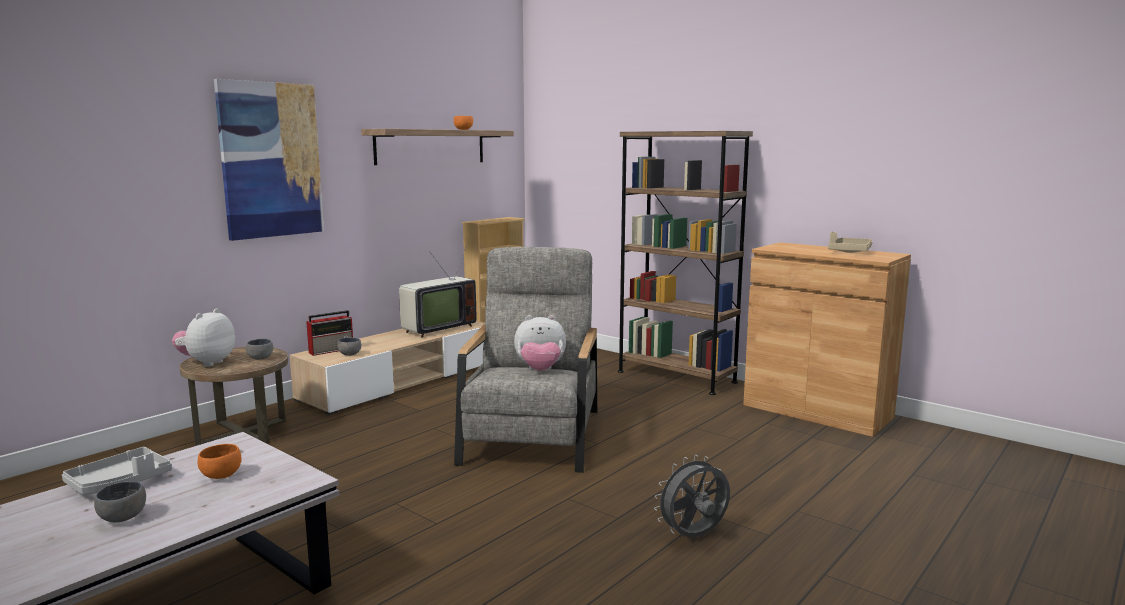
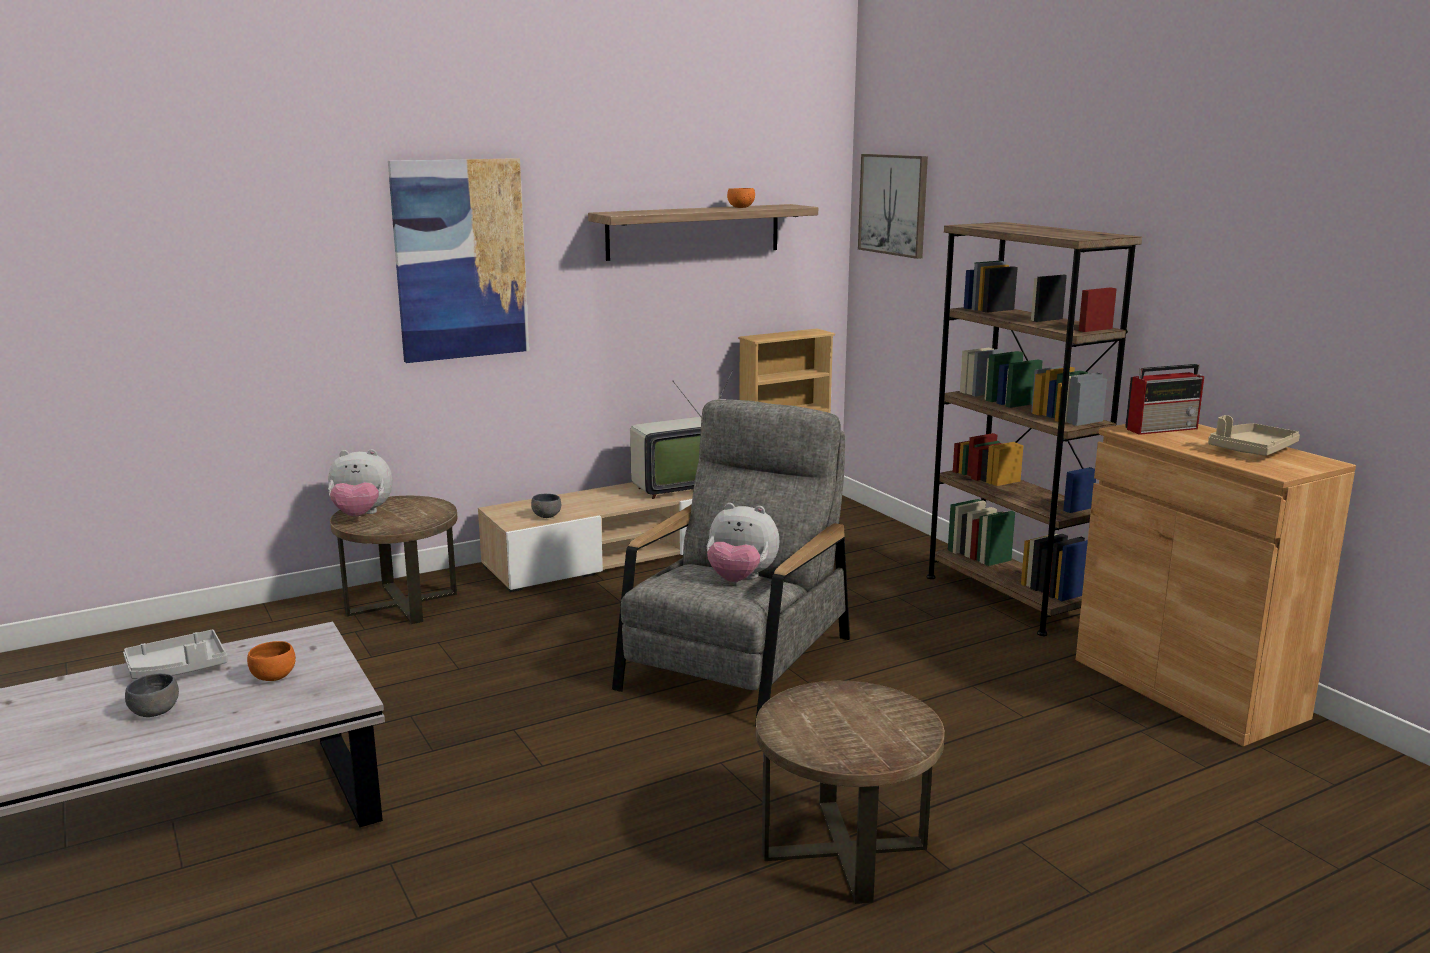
camera: 20 degrees right, 5 degrees up
(207, 363) = (361, 515): plush toy -> plush toy turned 135 degrees counterclockwise
(261, 358) = (422, 516): grey bowl -> none
(332, 350) = (530, 507): radio -> radio (1163, 428)
(559, 130) = (894, 204): none -> picture
(693, 537) = (844, 850): grey fan -> brown side table

